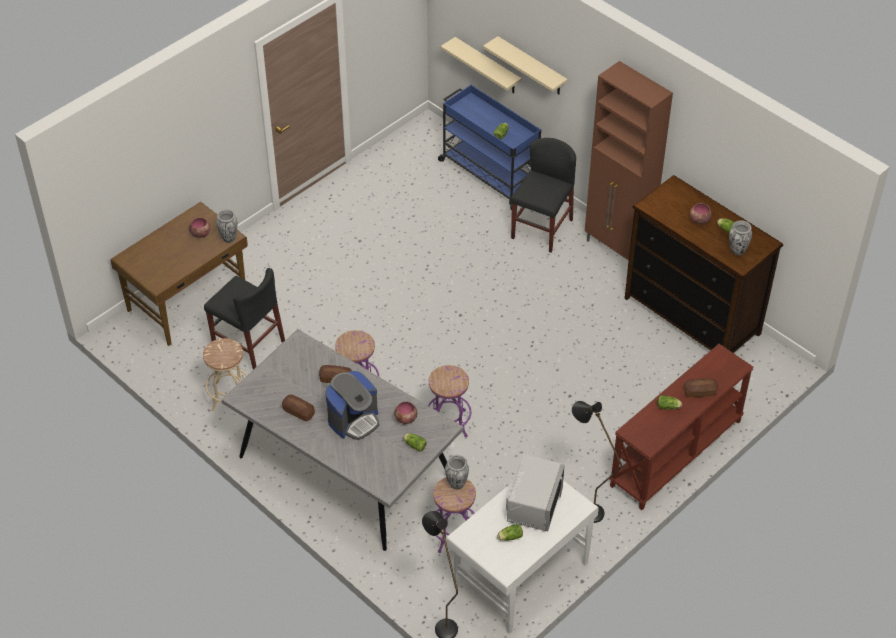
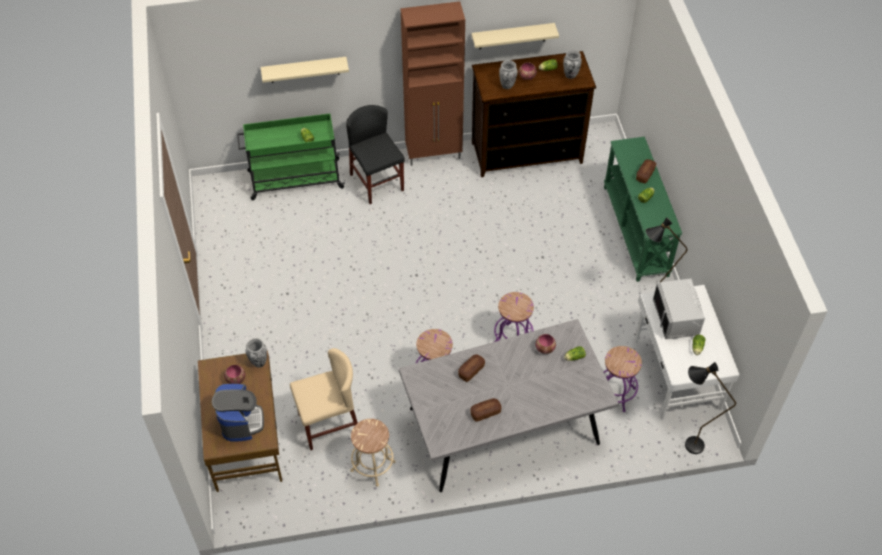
camera: 55 degrees left, 5 degrees up
(248, 344) = (329, 424): black chair -> beige chair
(354, 420) = (521, 381): coffee machine -> coffee machine (241, 422)
(456, 484) = (616, 355): vase -> vase (507, 85)
(487, 66) = (254, 99): beige shelf -> beige shelf (512, 36)
(489, 173) = (294, 180): blue cart -> green cart
(533, 503) = (676, 318): grey microwave -> grey microwave turned 150 degrees counterclockwise
(676, 454) = (636, 231): brown console table -> green console table

